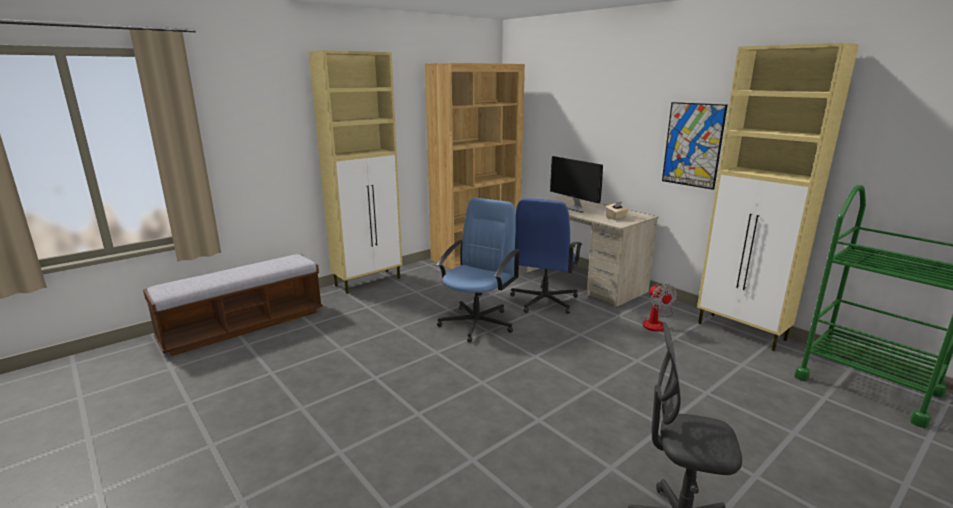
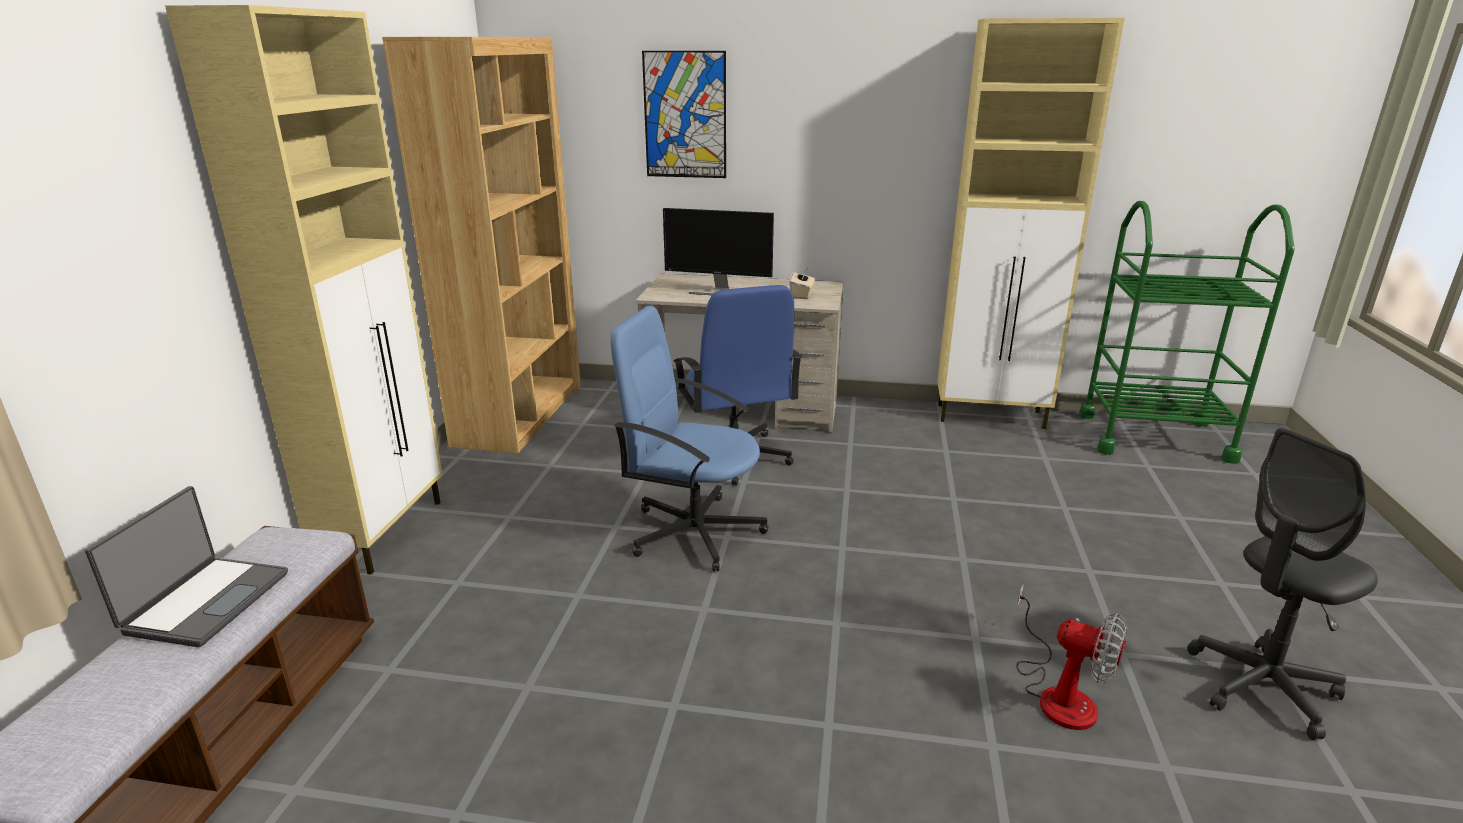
camera: 40 degrees left, 5 degrees up
(252, 267) = (205, 602): none -> laptop
(477, 323) = (693, 531): blue office chair -> blue office chair turned 60 degrees counterclockwise
(656, 323) = (902, 438): fan -> fan (1058, 693)
(693, 145) = (889, 167): picture -> picture (685, 115)

